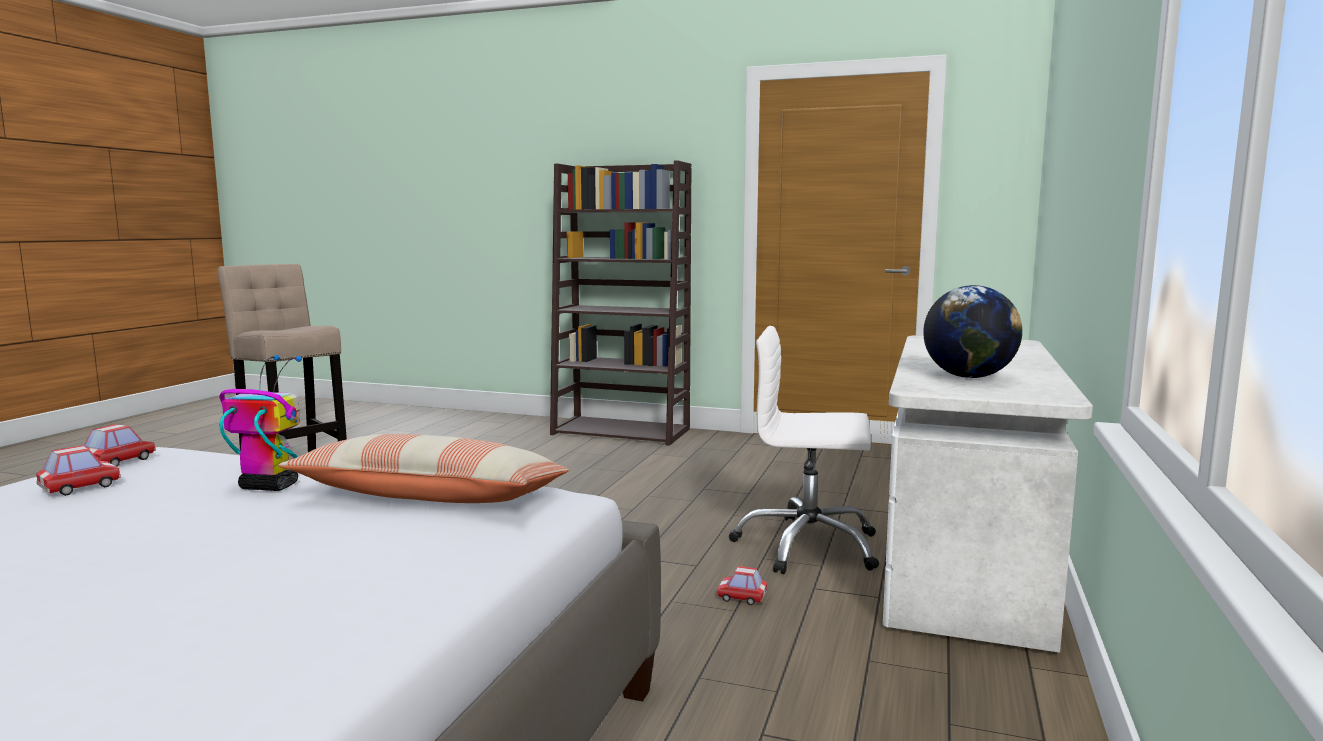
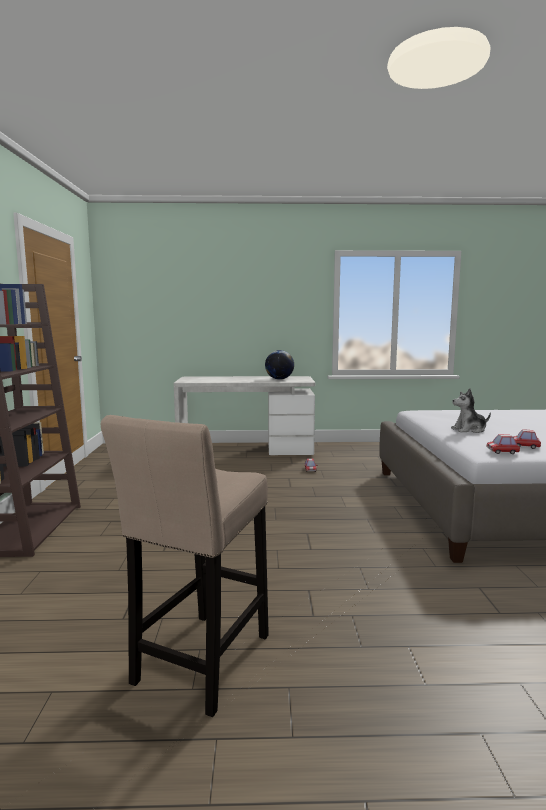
camera: 110 degrees left, 0 degrees up
(268, 486) = (469, 430): toy robot -> plush toy
(431, 497) = (439, 417): pillow -> none
(807, 546) = (253, 466): white office chair -> none

